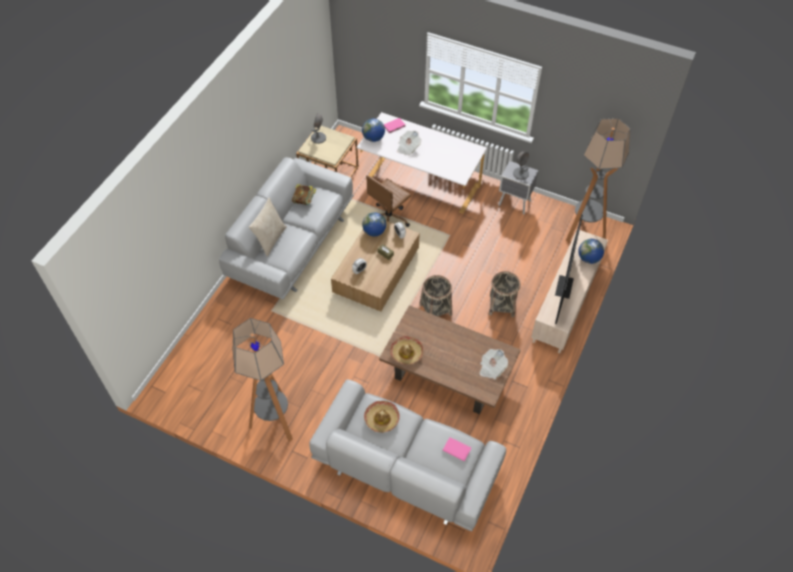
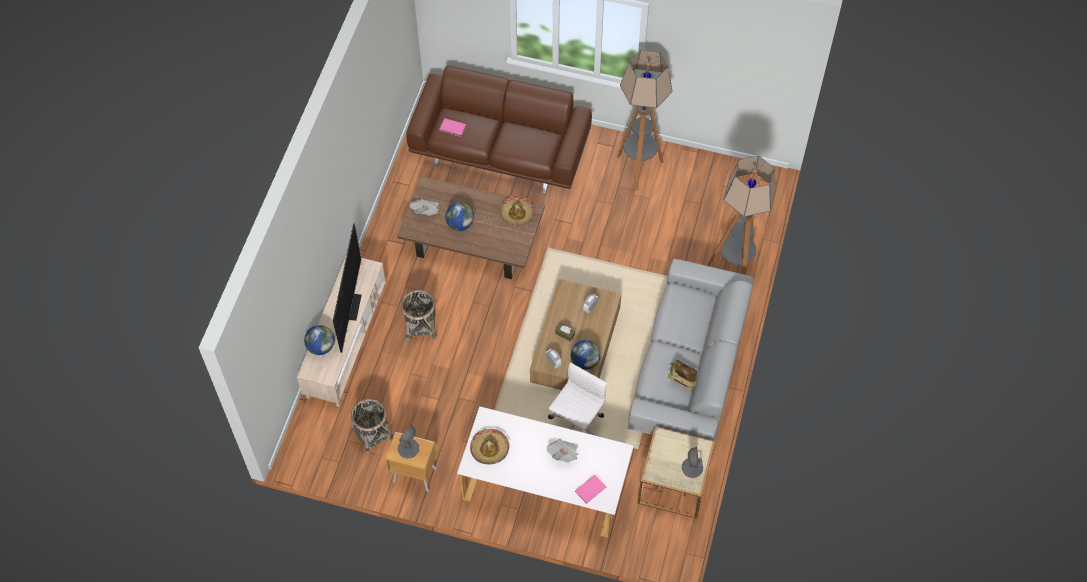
camera: 170 degrees right, 5 degrees up
(270, 239) = (705, 320): beige pillow -> none
(373, 138) = (614, 463): globe -> globe (460, 224)
(381, 419) = (528, 143): hat -> hat (489, 449)
(389, 218) = (576, 424): brown office chair -> white office chair
(406, 466) = (501, 149): grey sofa -> brown sofa
(435, 309) = (497, 310): basket -> basket (372, 435)
(515, 204) = (413, 474): grey nightstand -> brown nightstand
(583, 231) = (322, 445): floor lamp -> floor lamp (734, 270)

